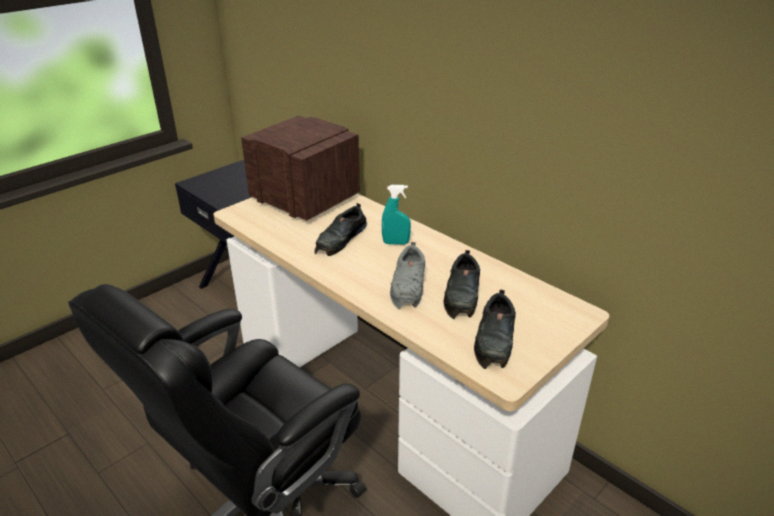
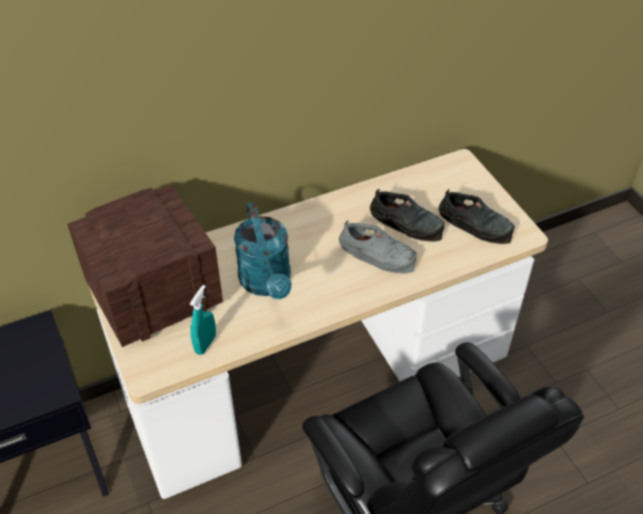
camera: 70 degrees left, 15 degrees up
(341, 239) = (267, 283): black shoe -> turquoise watering can
(396, 243) = (298, 242): turquoise spray bottle -> turquoise spray bottle (205, 344)

